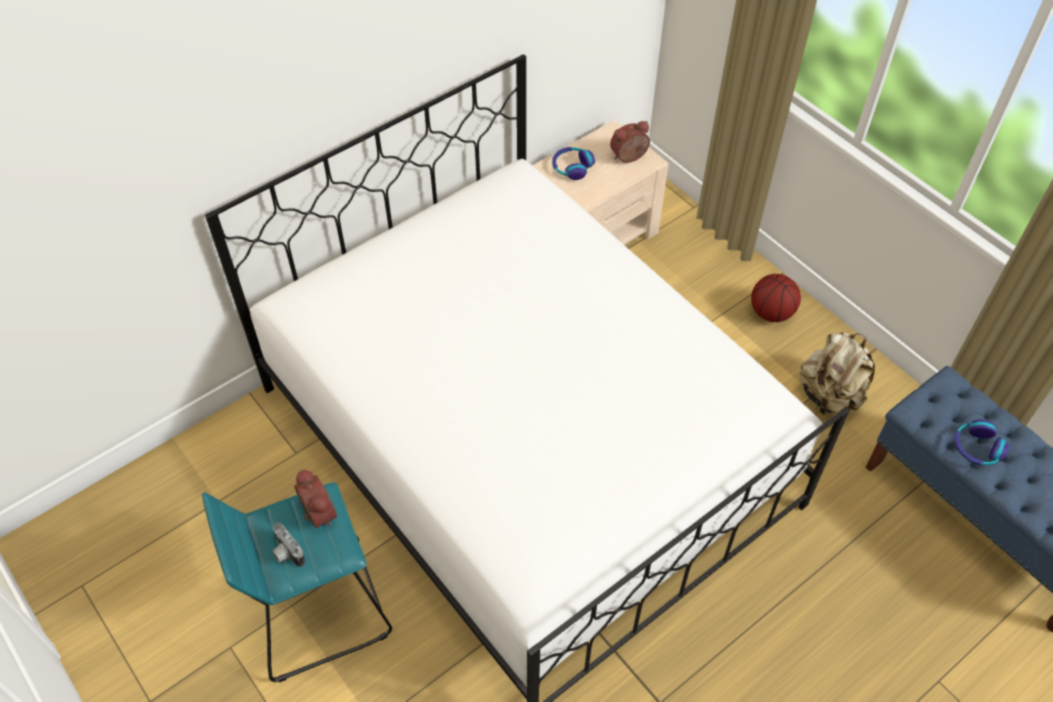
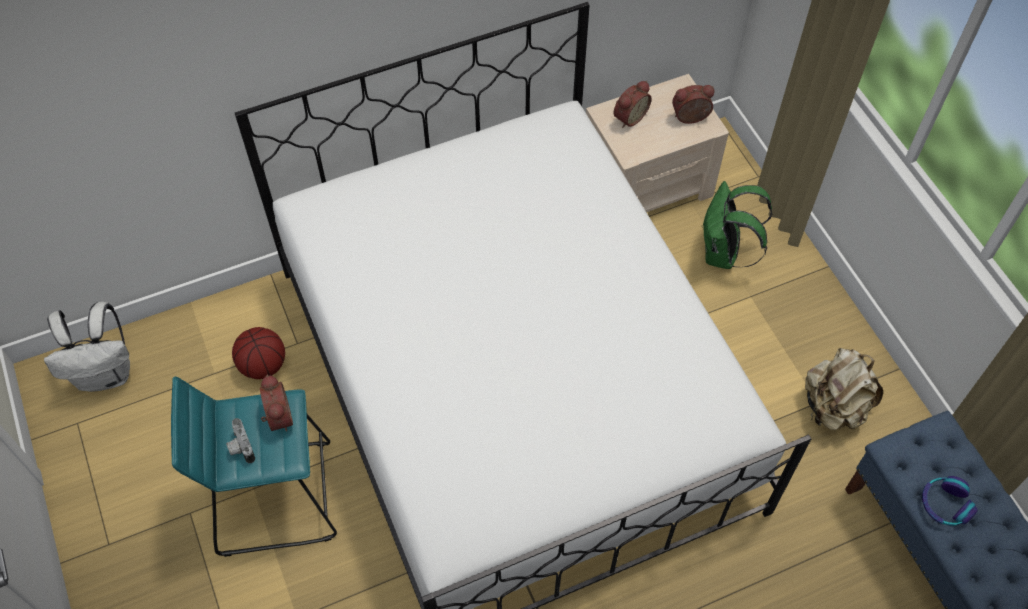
camera: 15 degrees right, 5 degrees up
(101, 528) = (106, 374): none -> white backpack
(572, 167) = (629, 117): headphones -> alarm clock
(685, 281) = (723, 254): none -> green backpack
(771, 313) = (802, 306): basketball -> basketball (263, 365)

